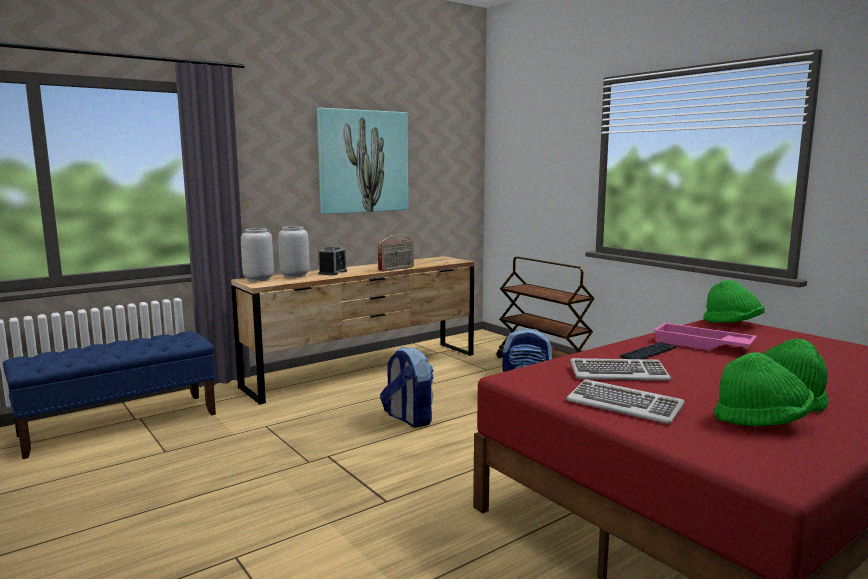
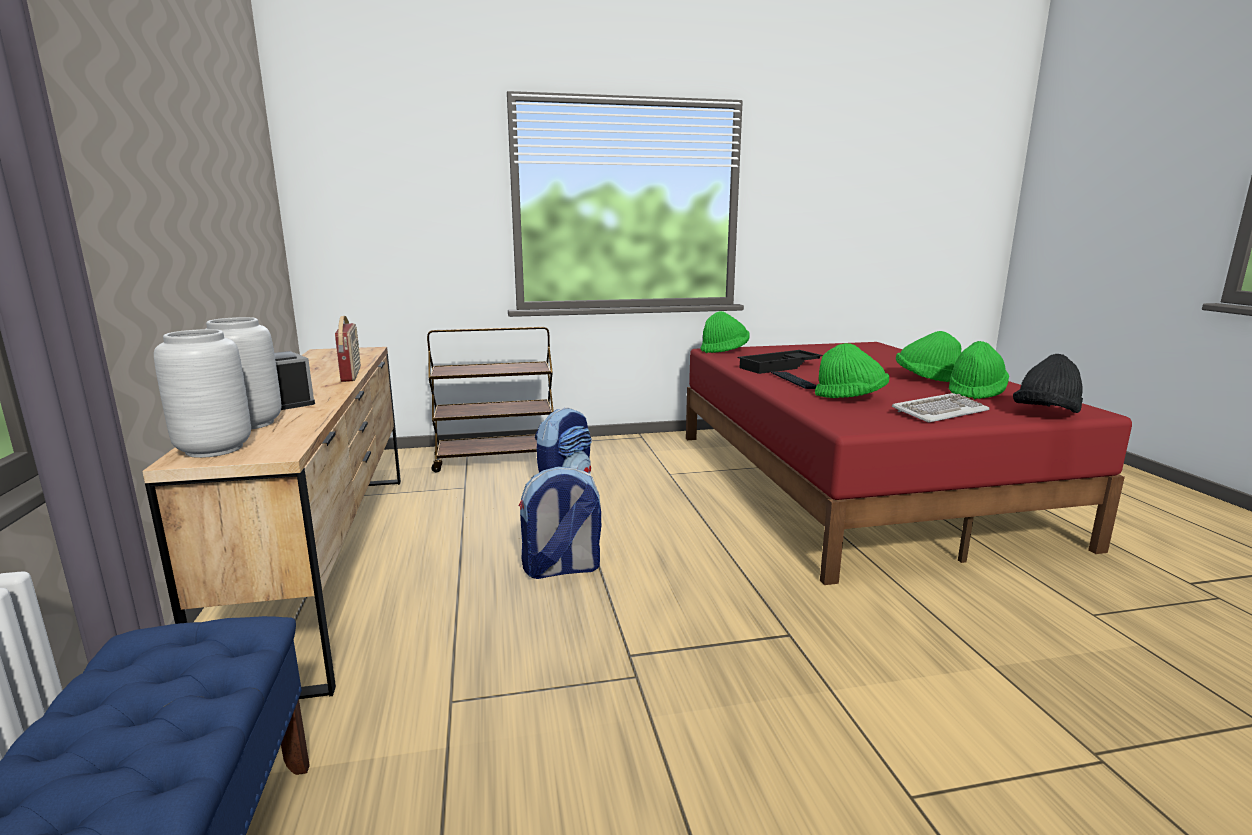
camera: 65 degrees left, 5 degrees up
(363, 161) = (189, 184): picture -> none
(618, 373) = (850, 398): keyboard -> green hat
(702, 345) = (779, 367): pink tray -> black tray
(711, 453) = (1045, 414): none -> black hat

